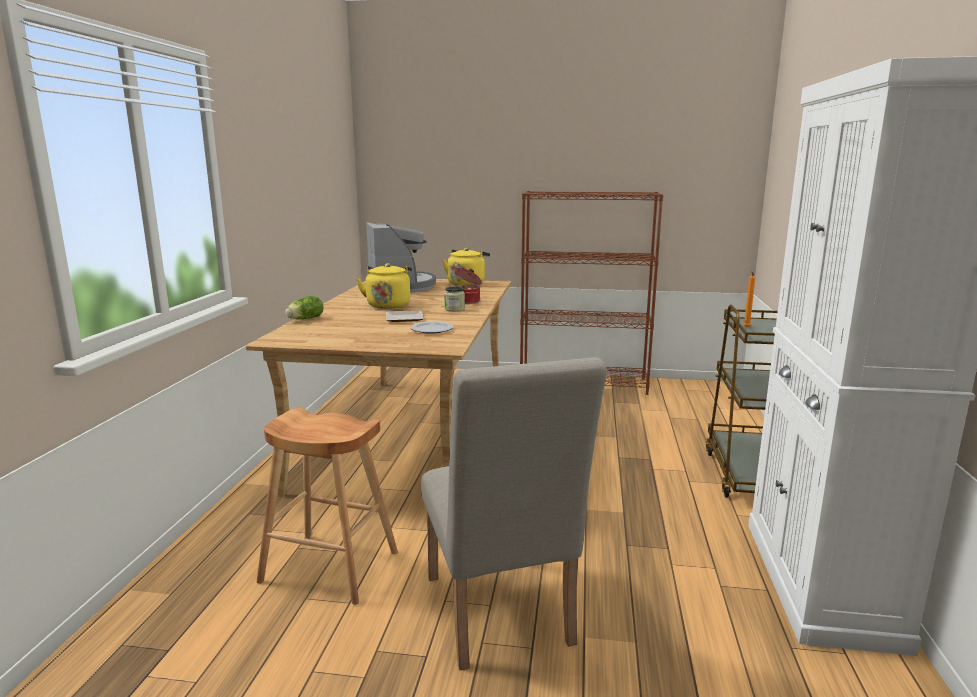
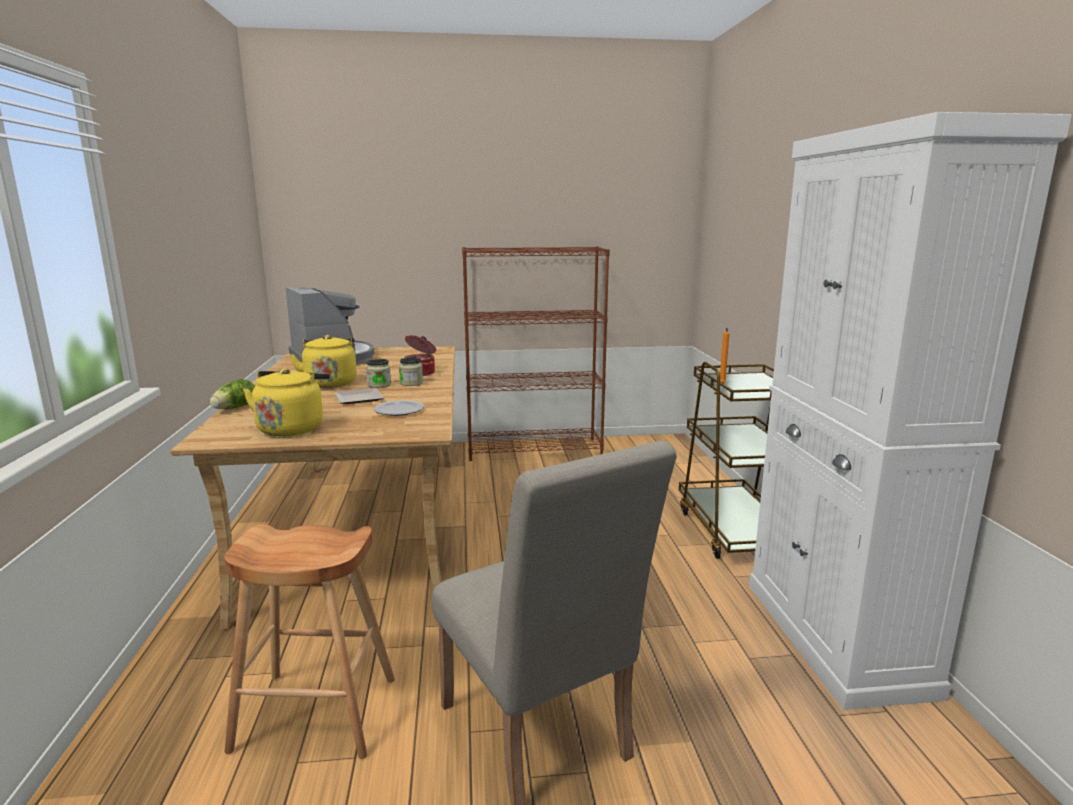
camera: 15 degrees left, 0 degrees up
(427, 309) = (379, 385): none -> jar
(467, 283) = (408, 351): yellow kettle -> yellow kettle (292, 428)

